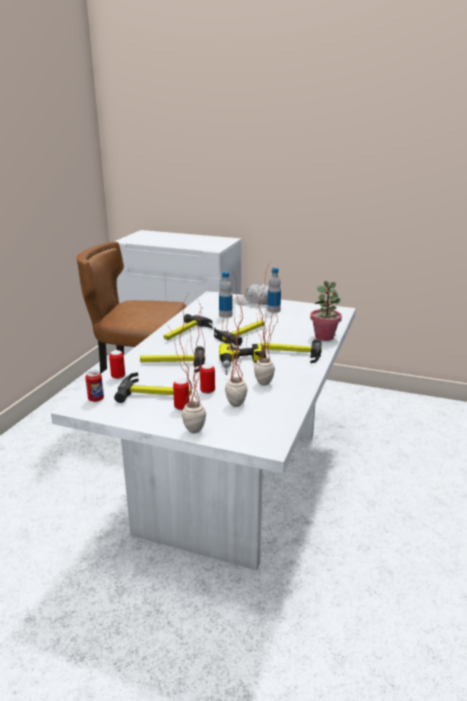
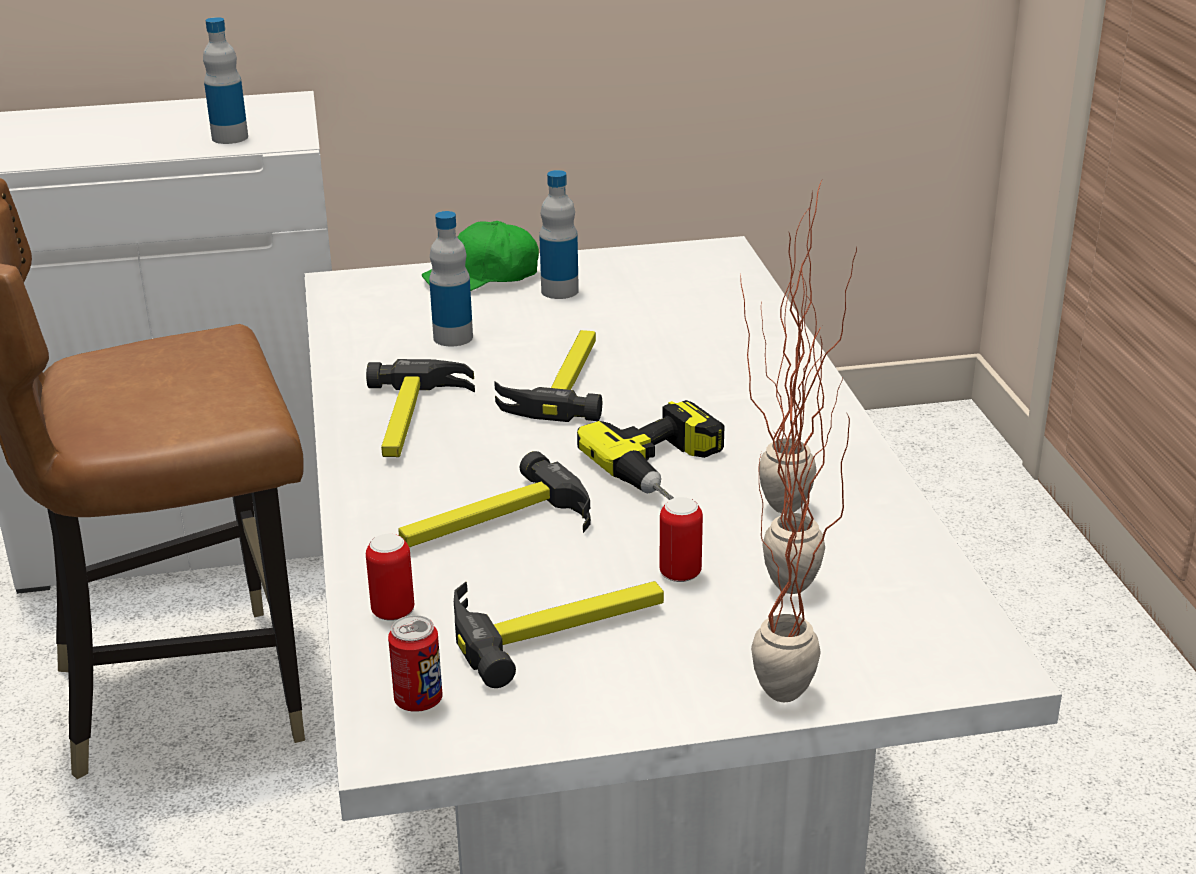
camera: 30 degrees left, 5 degrees up
(182, 407) = (674, 642): can -> none
(200, 245) = (230, 137): none -> bottle
(255, 302) = (482, 278): white cap -> green cap
(289, 353) = (745, 405): hammer -> none
(324, 337) = (769, 336): potted plant -> none

